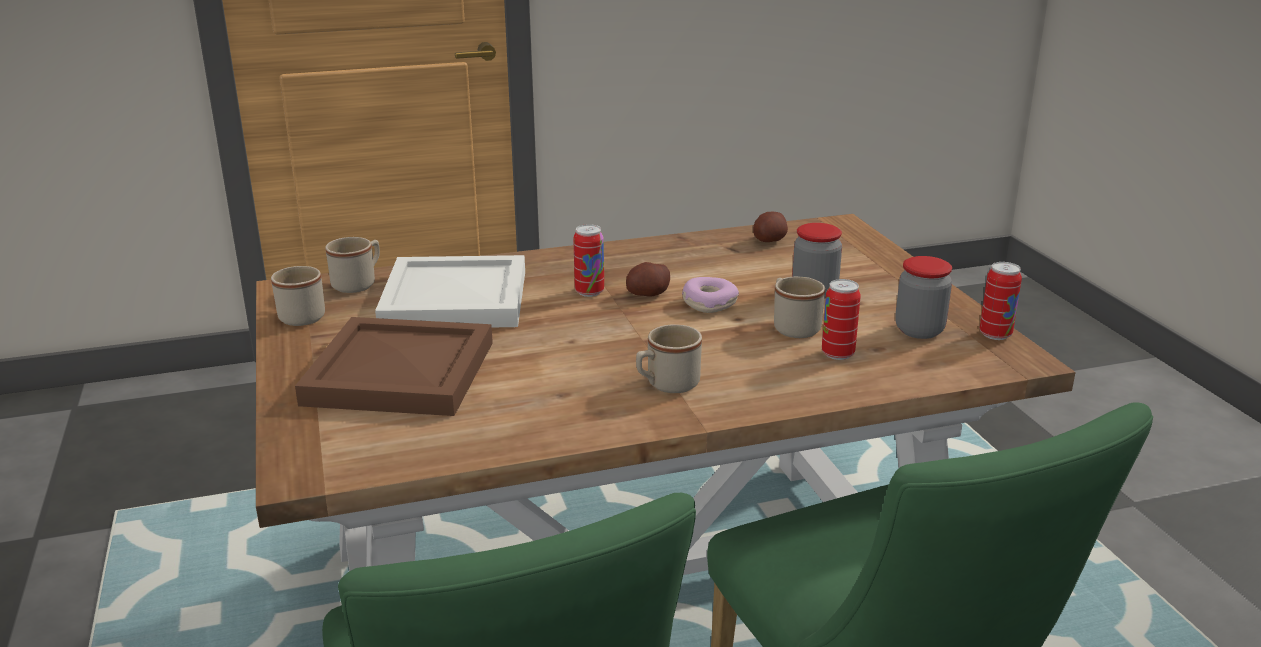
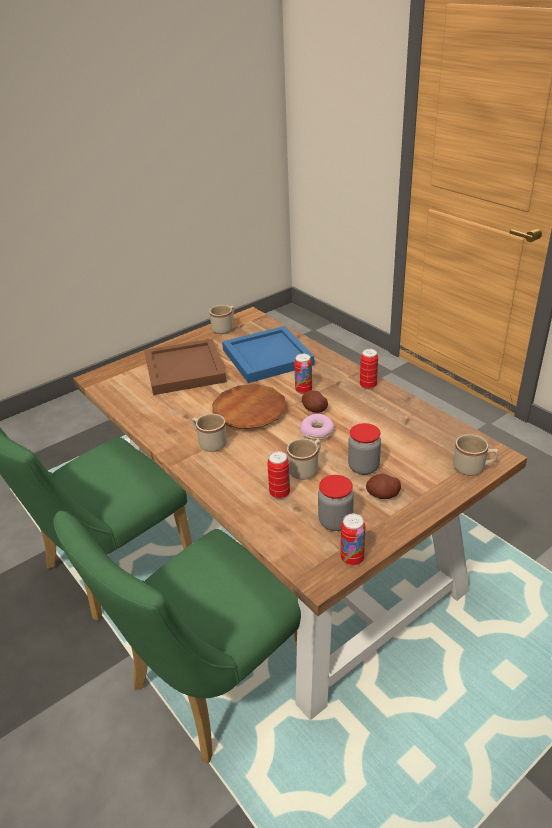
camera: 70 degrees right, 10 degrees up
(359, 283) = (266, 329): beige mug -> beige mug (473, 468)
(452, 300) = (266, 357): white tray -> blue tray
(604, 339) = (249, 411): none -> brown plate
(624, 251) = (368, 385): none -> can
(770, 240) = (435, 432): potato -> potato (383, 495)

